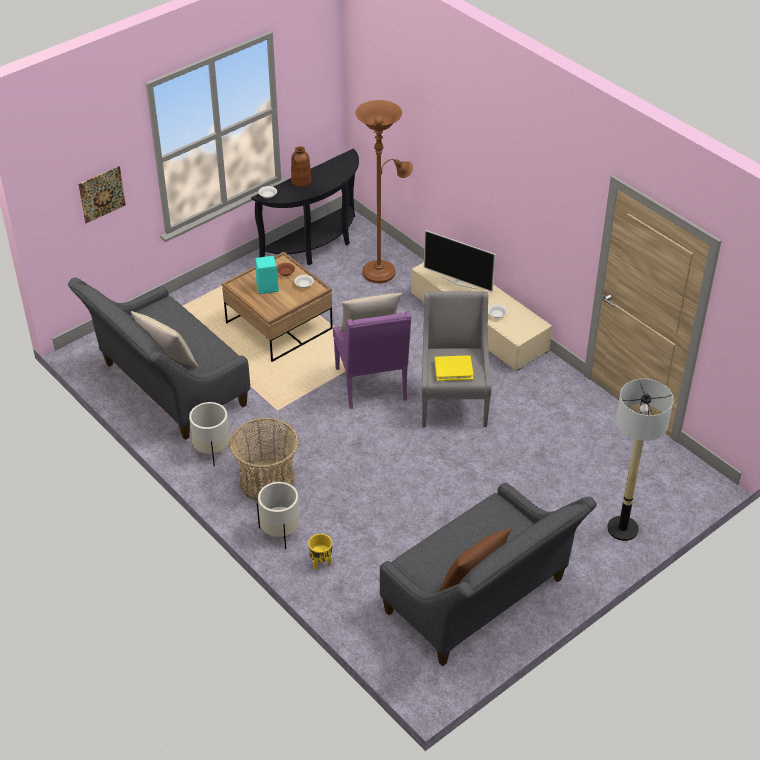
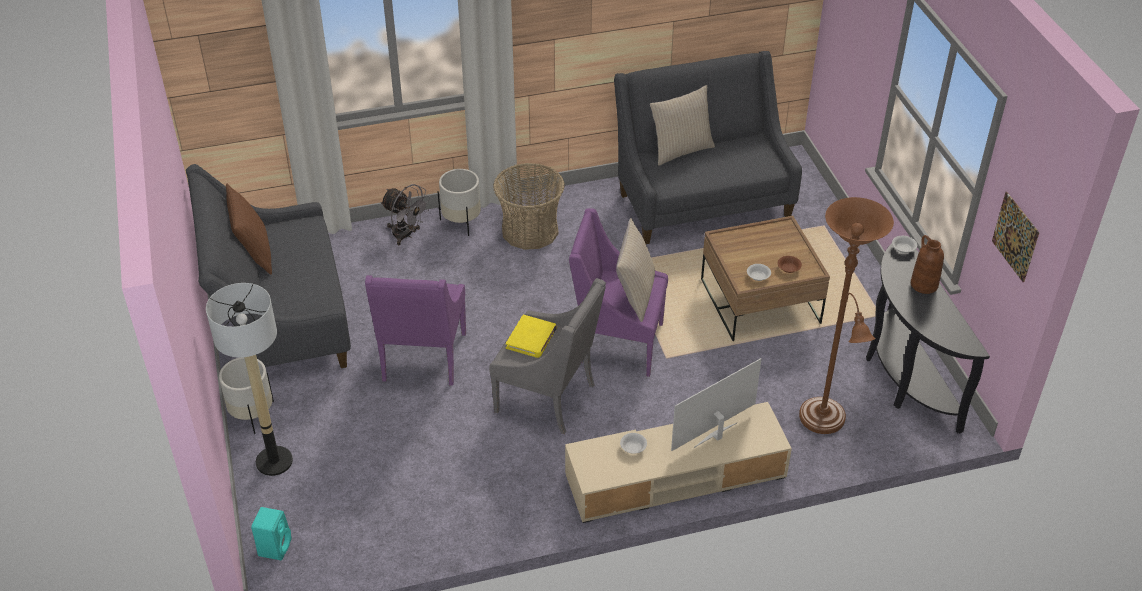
camera: 115 degrees right, 0 degrees up
(102, 194) = (858, 50): picture -> picture (1015, 236)
(212, 451) = (594, 207): white planter -> white planter (252, 415)
(266, 287) = (768, 247): turquoise speaker -> turquoise speaker (275, 546)
(320, 563) = (406, 235): yellow planter -> grey fan
(462, 488) = (422, 359): none -> purple armchair

